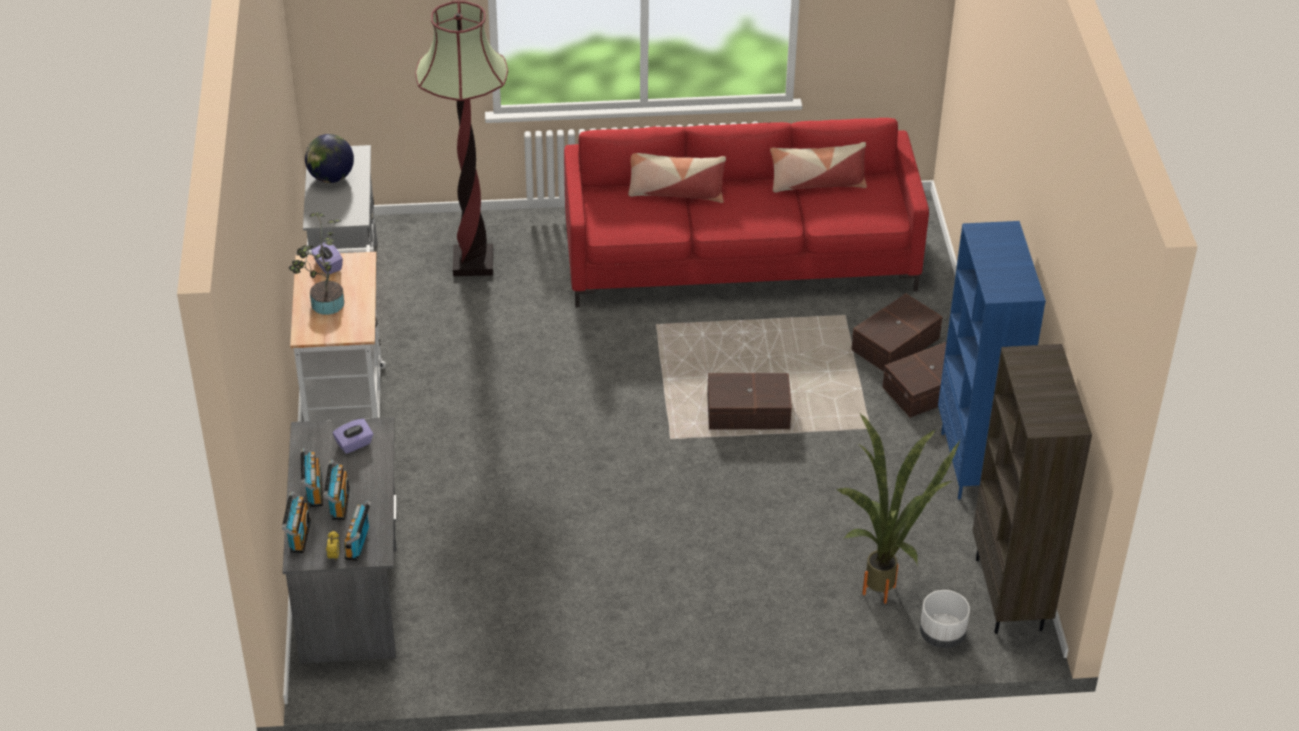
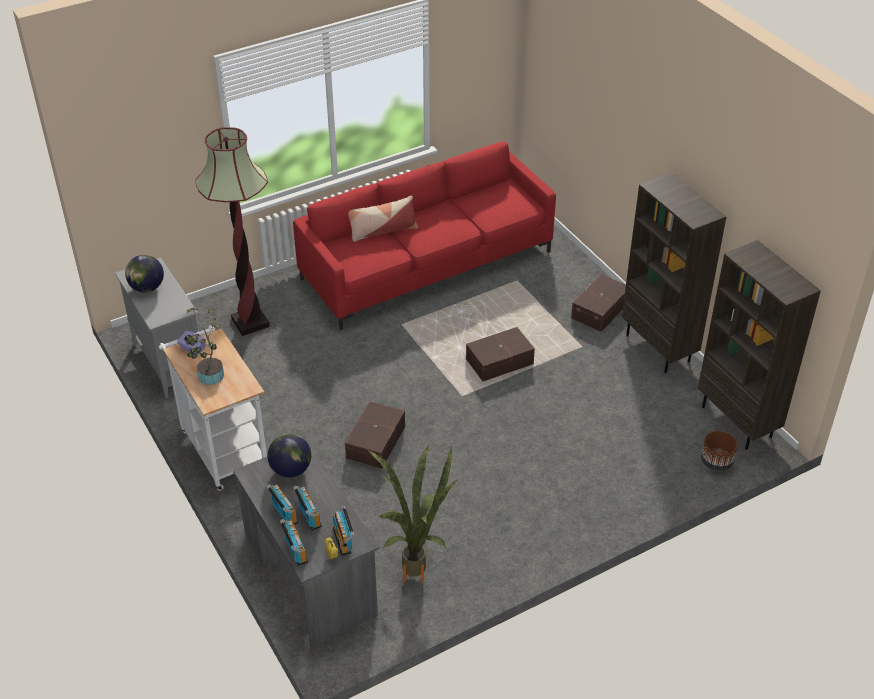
camera: 25 degrees left, 0 degrees up
(354, 444) = (291, 470): purple tissue box -> globe
(817, 184) = (469, 198): pillow -> none
(885, 585) = (661, 443): potted plant -> potted plant (417, 568)
(894, 344) = (559, 289): brown storage box -> brown storage box (374, 442)
(942, 635) = (716, 462): white planter -> brown planter
(973, 465) = (659, 348): blue bookcase -> brown bookcase

